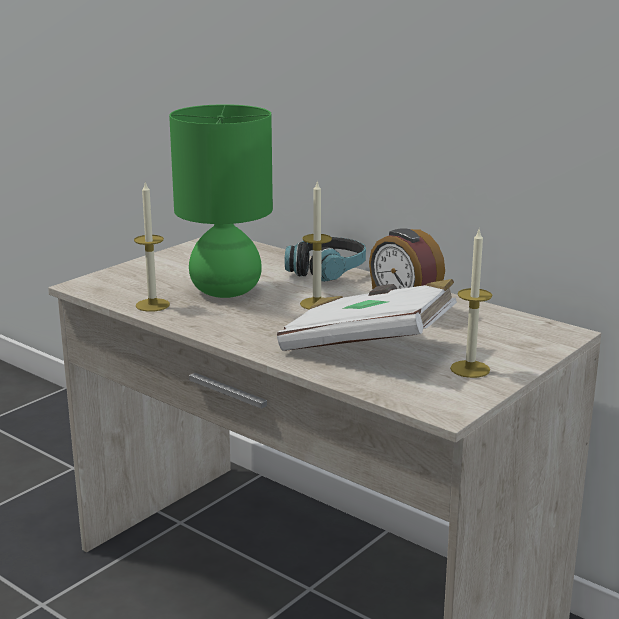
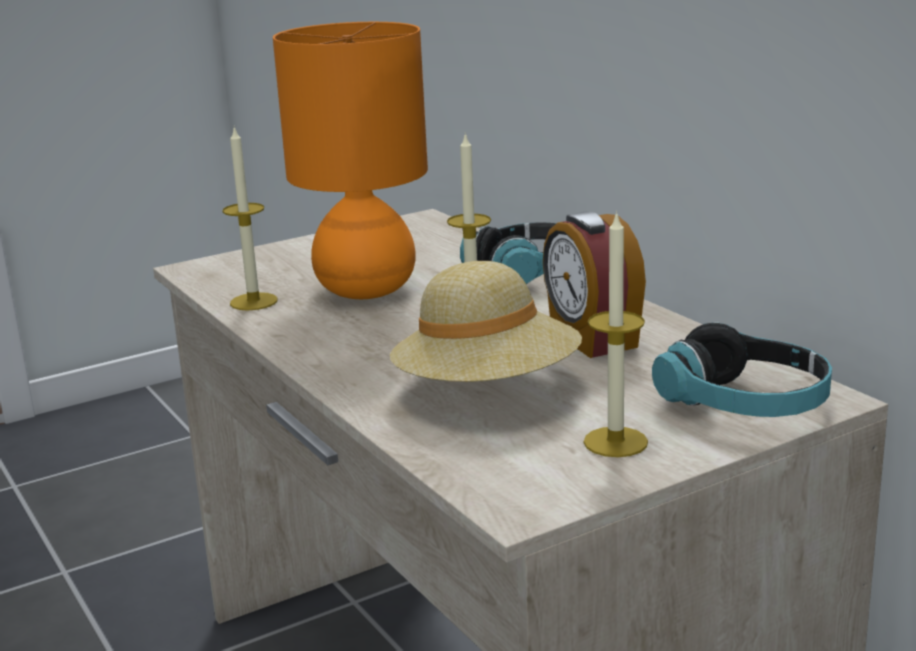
camera: 20 degrees right, 0 degrees up
(226, 291) = (366, 290): green table lamp -> orange table lamp
(367, 347) = (487, 390): white book -> beige hat
(525, 340) = (745, 403): none -> headphones

